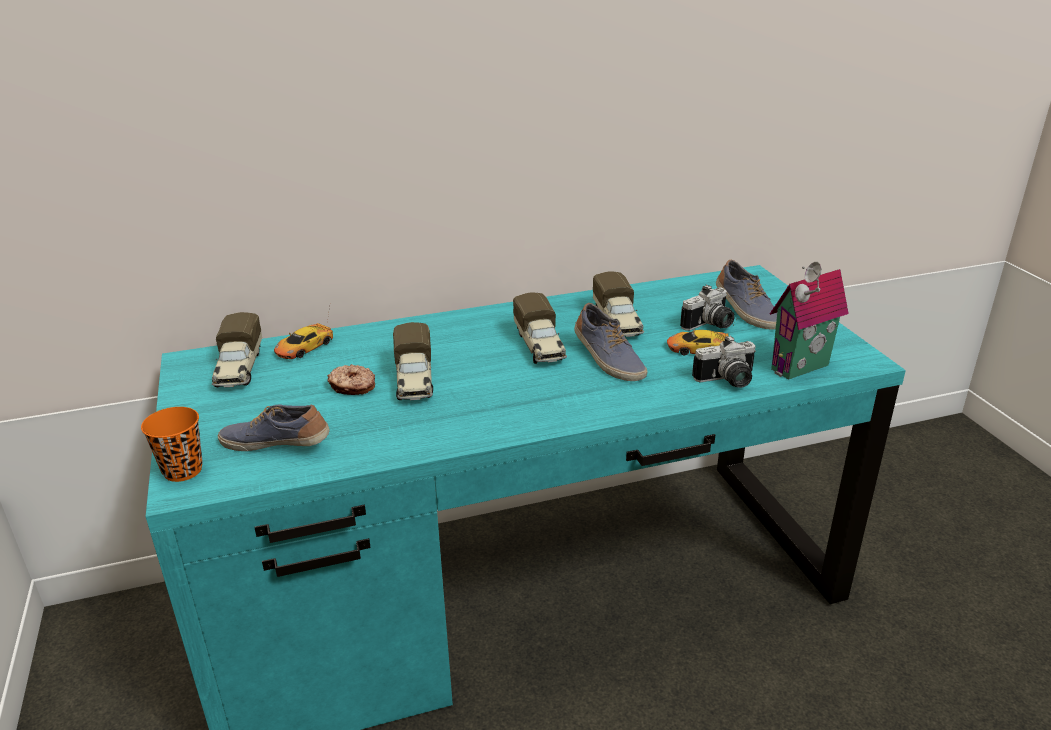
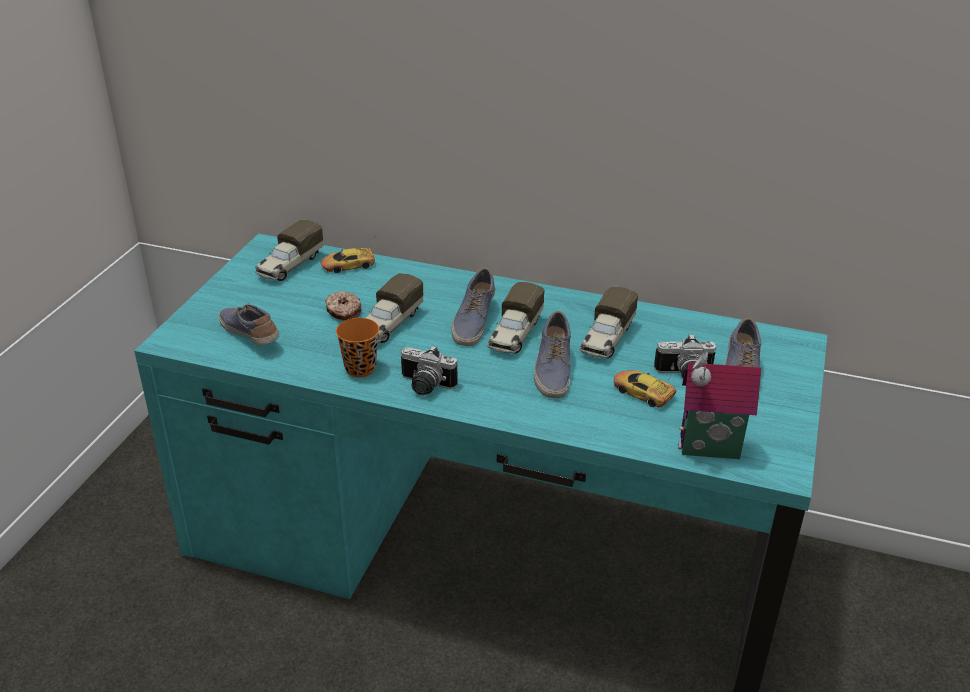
camera: 35 degrees right, 5 degrees up
(183, 470) = (182, 328): orange cup -> orange cup (360, 368)
(489, 349) = (473, 321): none -> shoe
(727, 381) = (625, 432): camera -> camera (424, 386)

